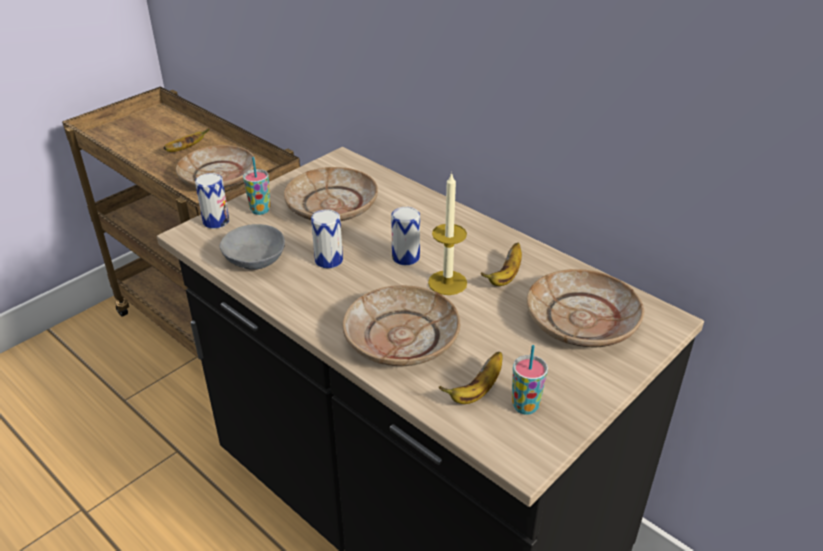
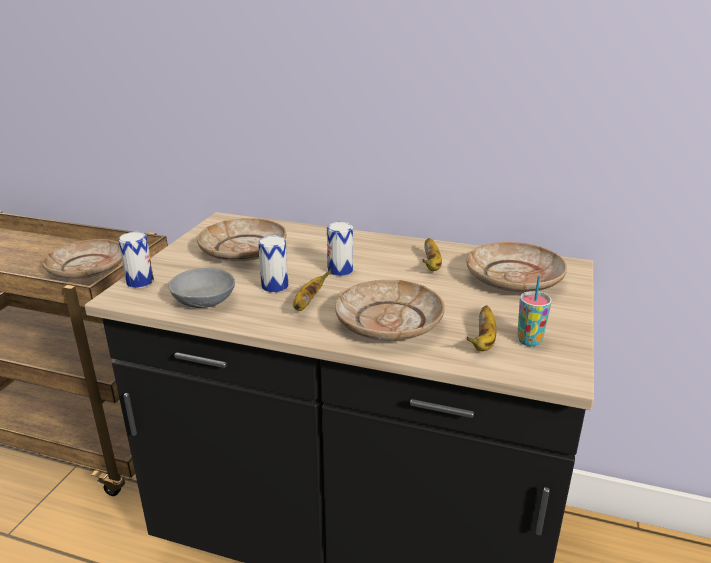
camera: 25 degrees left, 10 degrees down
(186, 149) = (37, 254): banana -> banana (307, 303)
(260, 210) = (178, 266): cup -> none
(447, 283) = (390, 279): candle -> none

